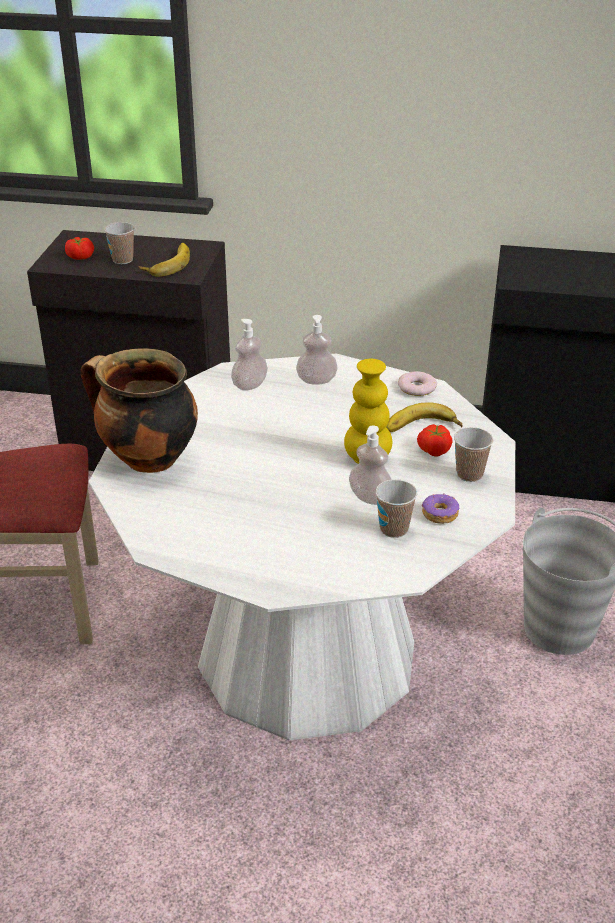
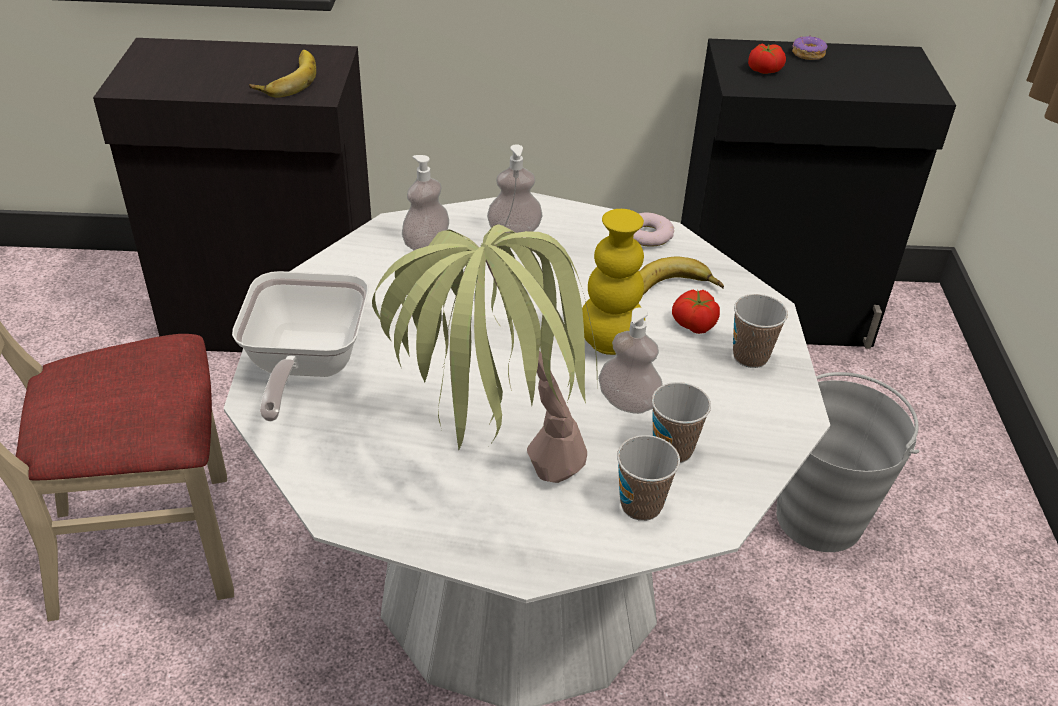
camera: 10 degrees left, 5 degrees up
(80, 256) = (166, 74): tomato -> tomato (764, 69)
(122, 260) = (225, 76): cup -> cup (641, 505)
(147, 459) = (304, 367): cooking pot -> frying pan
(260, 536) = (490, 478): none -> potted plant
(439, 514) = (728, 420): donut -> donut (807, 54)

